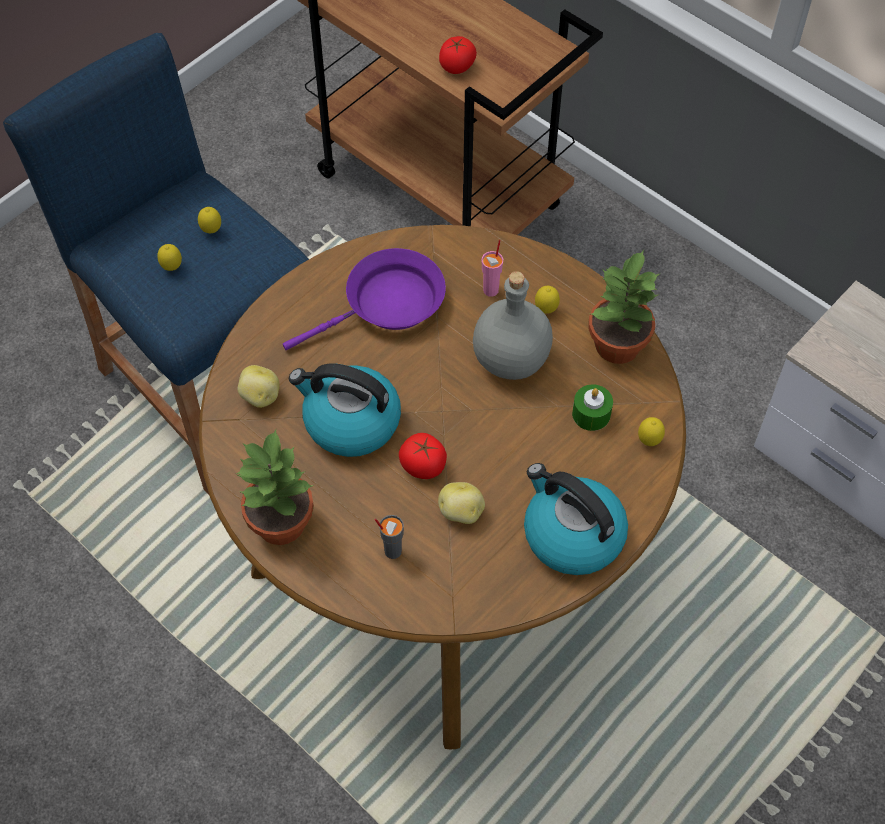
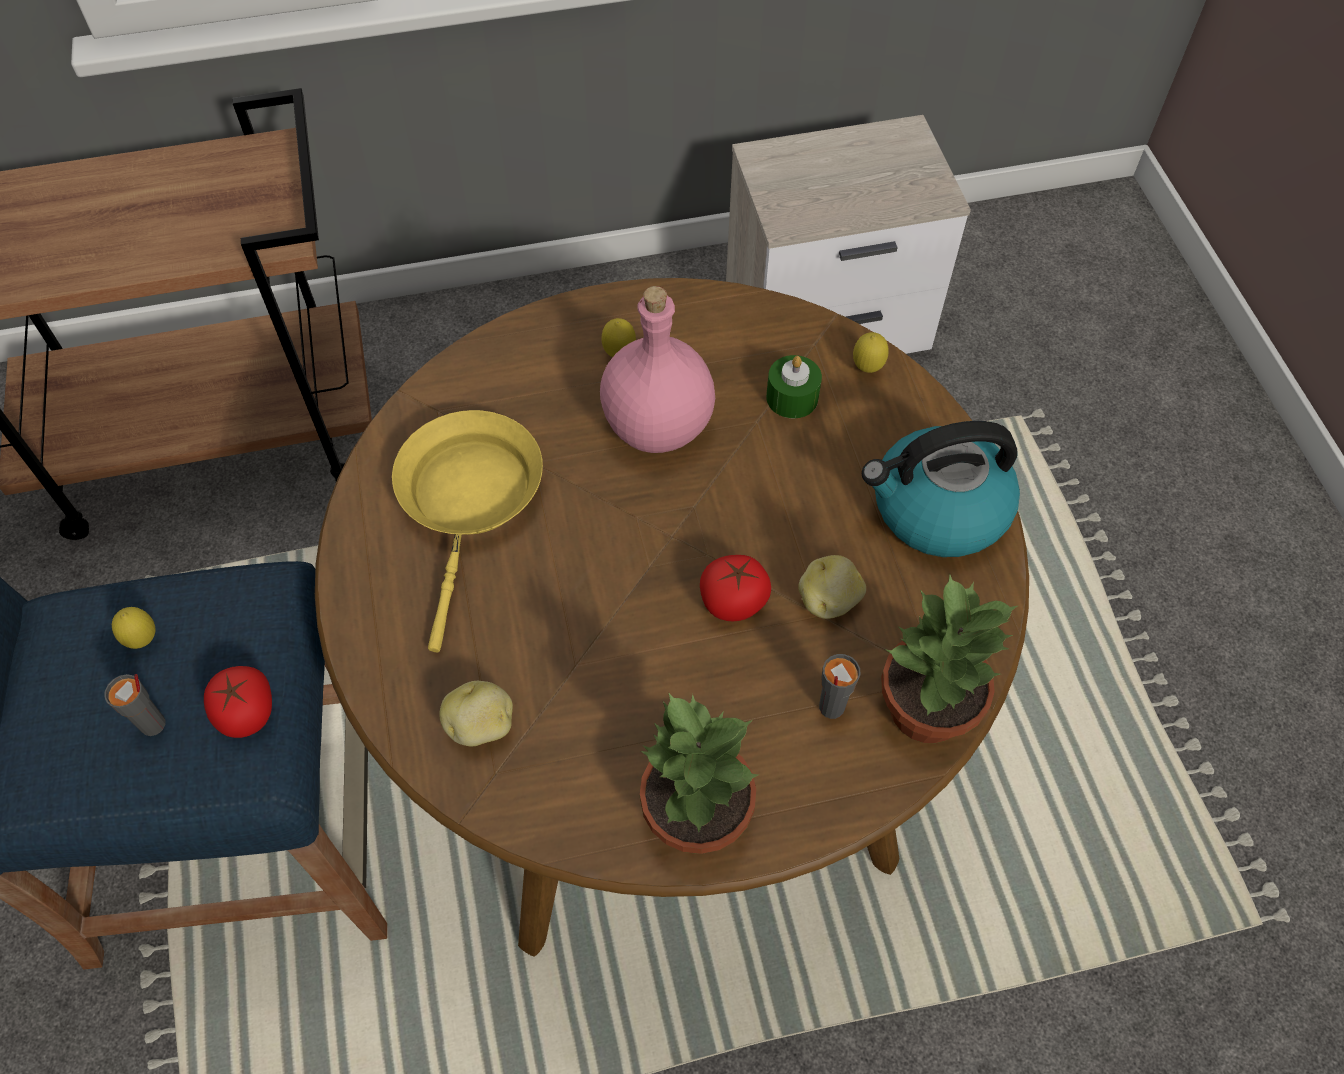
camera: 55 degrees left, 0 degrees up
(172, 268) = (153, 724): lemon -> grey cup
(350, 422) = (607, 643): kettle -> none
(387, 305) = (470, 501): purple frying pan -> yellow frying pan
(457, 66) = (185, 243): tomato -> tomato (247, 713)
(491, 290) = (545, 387): pink cup -> none
(510, 359) = (655, 427): grey bottle -> pink bottle
(616, 345) = (721, 322): potted plant -> potted plant (926, 711)

